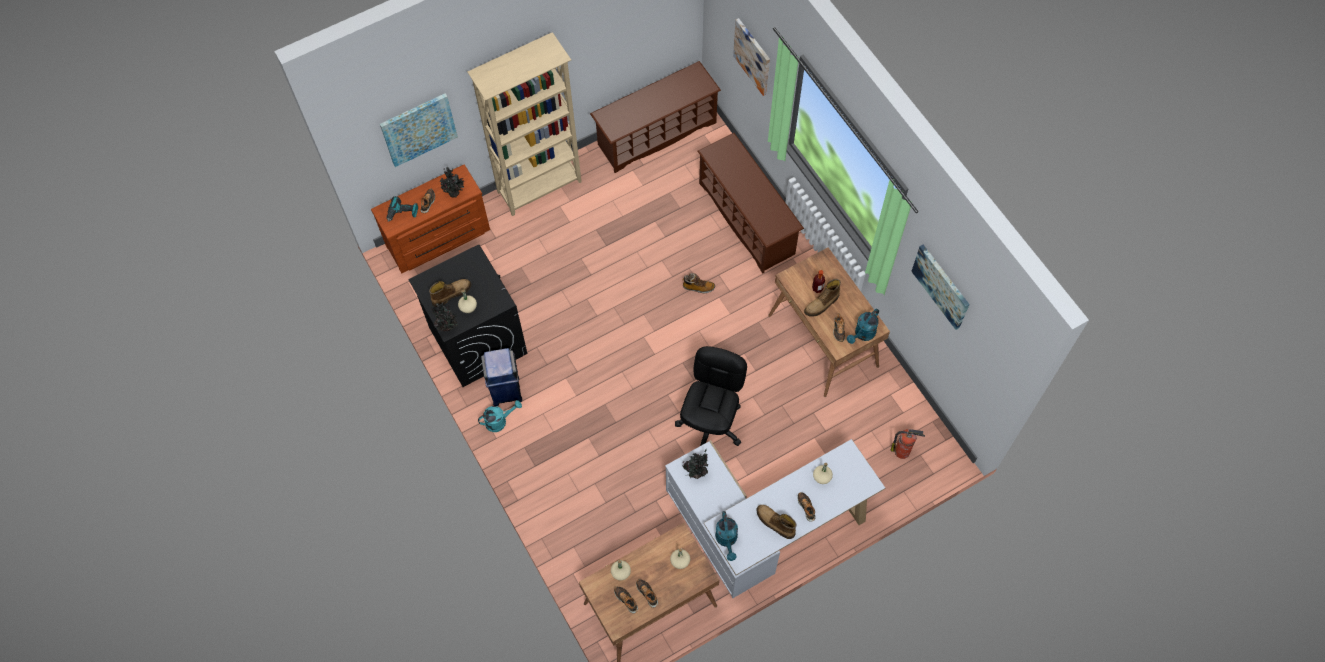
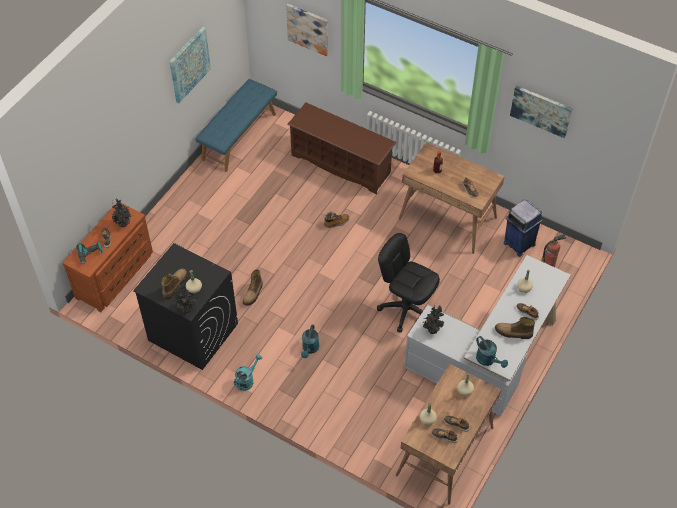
camera: 30 degrees left, 10 degrees down
(418, 129) = (85, 173): picture -> picture (189, 64)
(506, 390) = (238, 356): blue trash can -> blue trash can (518, 243)
(540, 187) = (173, 206): beige bookcase -> none
(656, 134) = (238, 136): brown shoe rack -> blue bench
(711, 424) = (406, 308): black office chair -> black office chair turned 45 degrees counterclockwise
(822, 304) = (447, 179): boot -> boot (253, 294)
(862, 334) = (488, 186): turquoise watering can -> turquoise watering can (310, 349)

